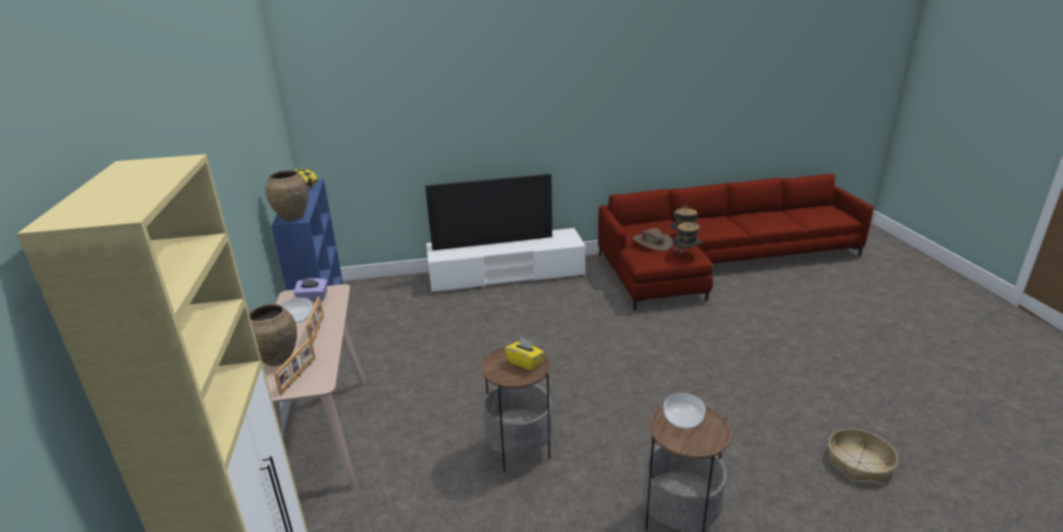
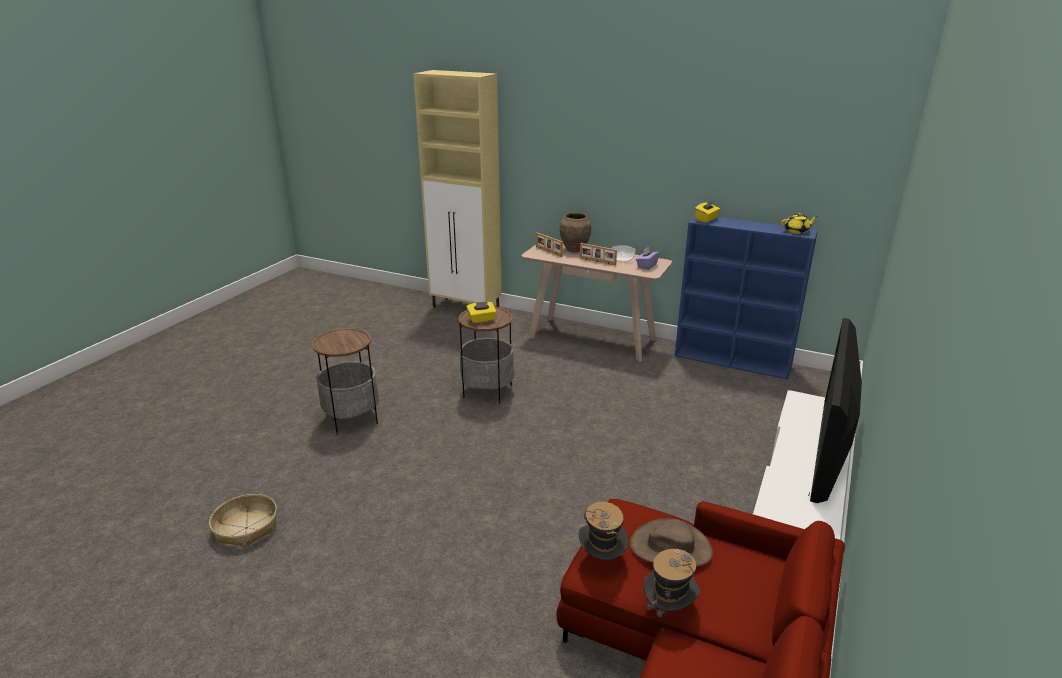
camera: 125 degrees right, 0 degrees up
(292, 217) = (706, 219): brown vase -> yellow tissue box
(683, 419) = (349, 341): bowl -> none

